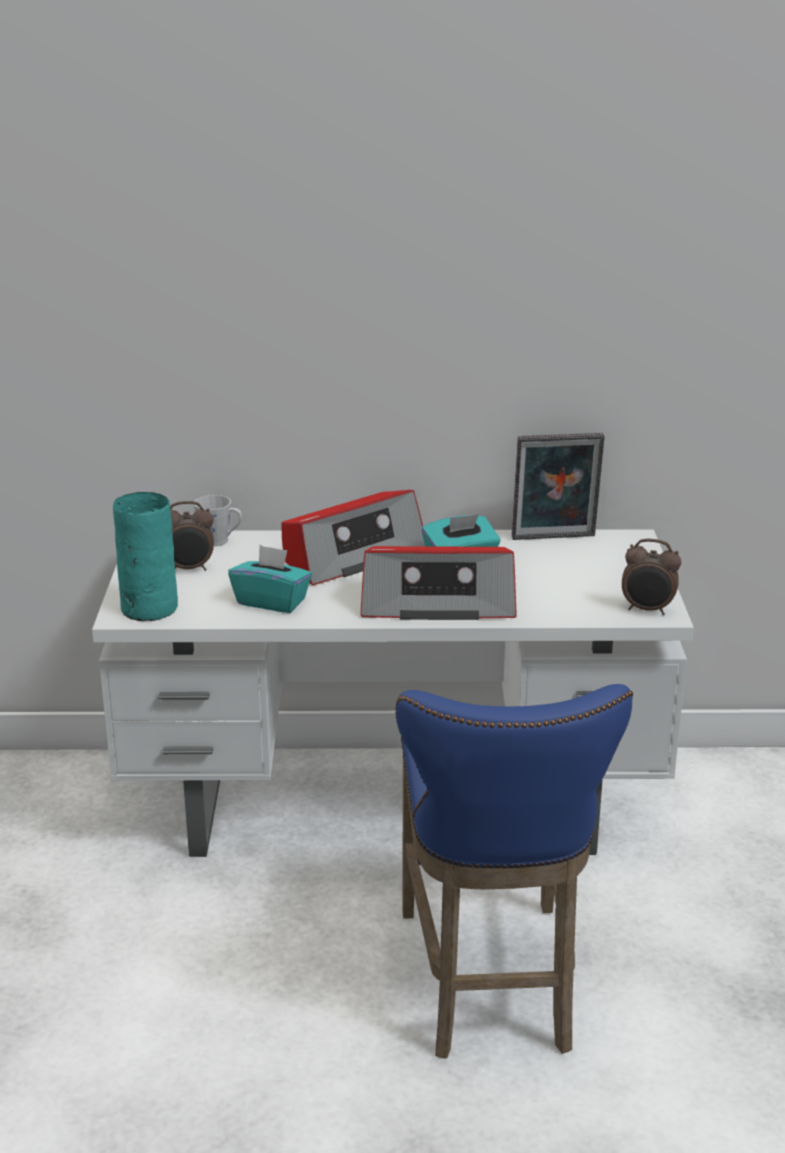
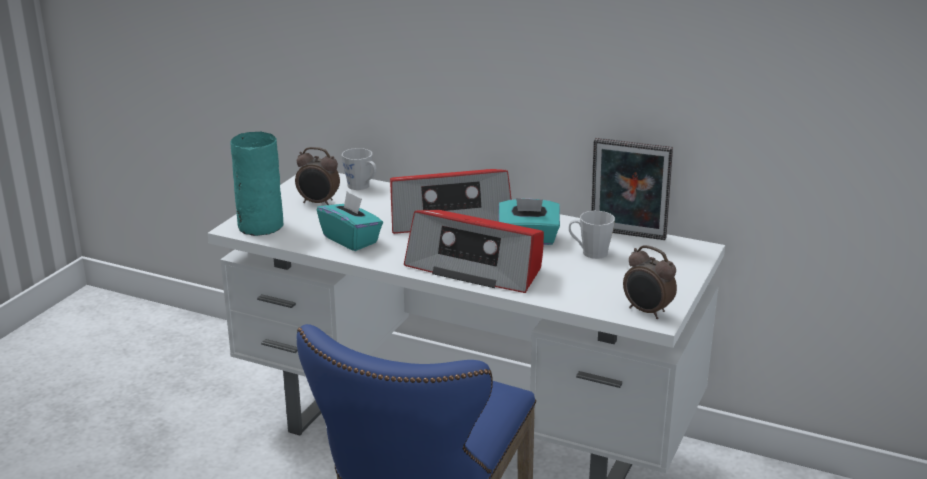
camera: 25 degrees right, 0 degrees up
(535, 563) = (589, 252): none -> grey mug

